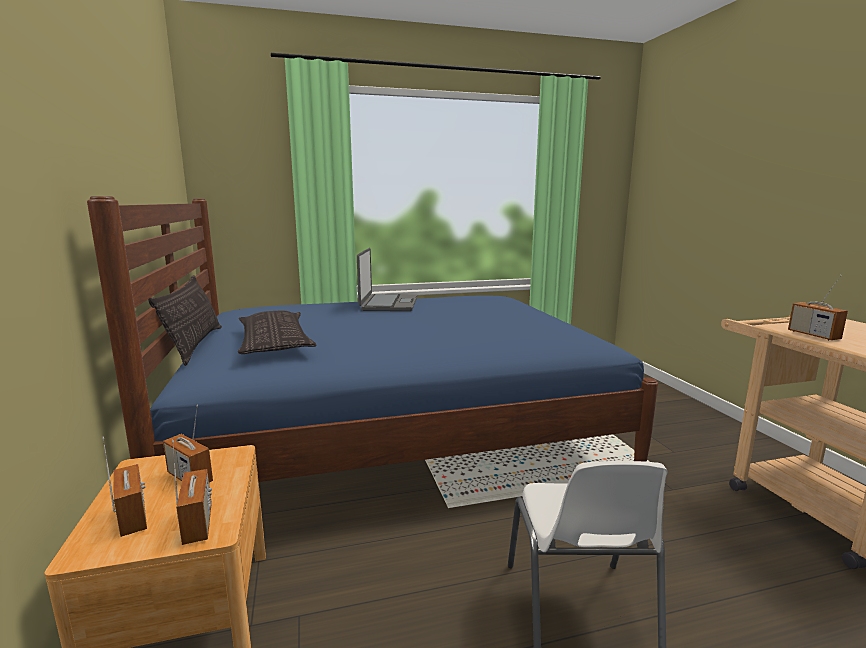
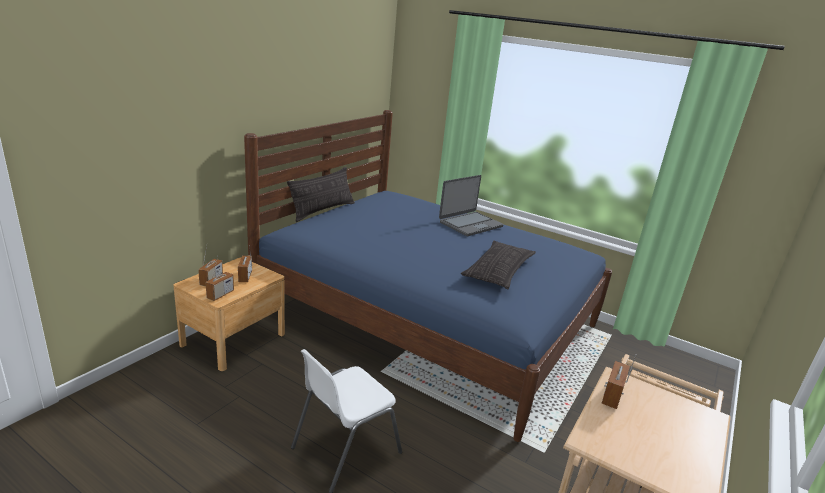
camera: 45 degrees right, 10 degrees up
(274, 342) = (349, 225): pillow -> pillow (499, 270)

